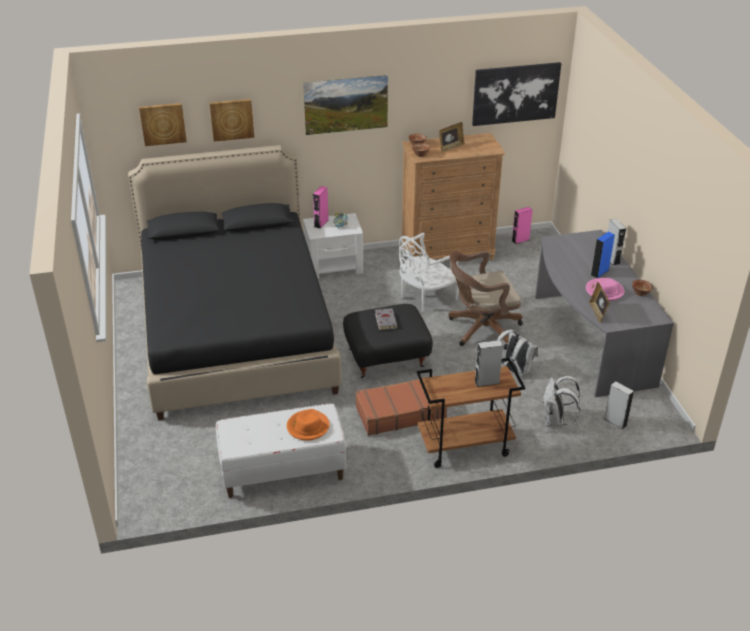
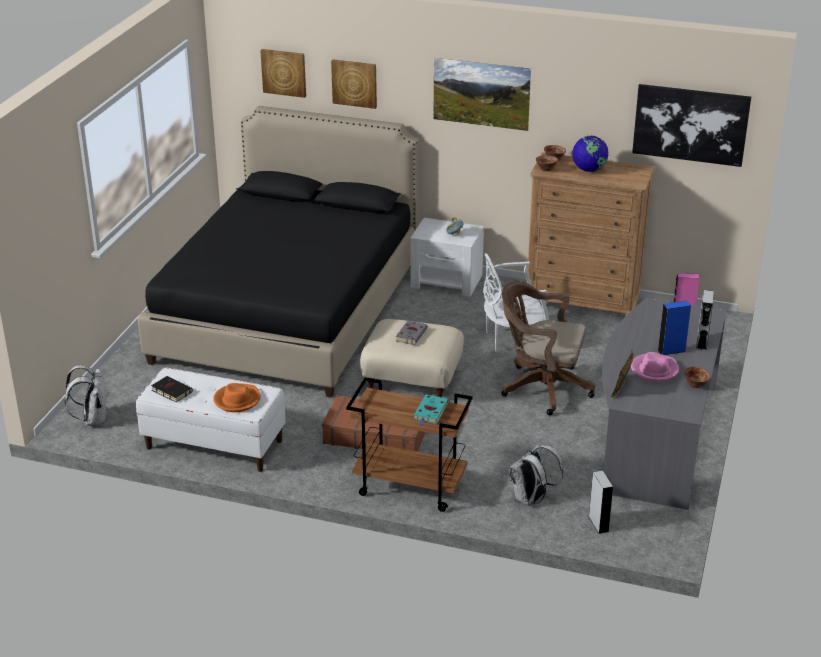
camera: 30 degrees right, 5 degrees down
(244, 440) = (171, 391): none -> black book
(321, 223) = (437, 226): pink speaker -> none
(386, 359) = (411, 383): black ottoman -> beige ottoman
(450, 147) = (589, 170): picture frame -> globe
(487, 382) = (430, 412): grey speaker -> turquoise book
(514, 370) = (537, 438): white backpack -> white backpack (93, 419)

